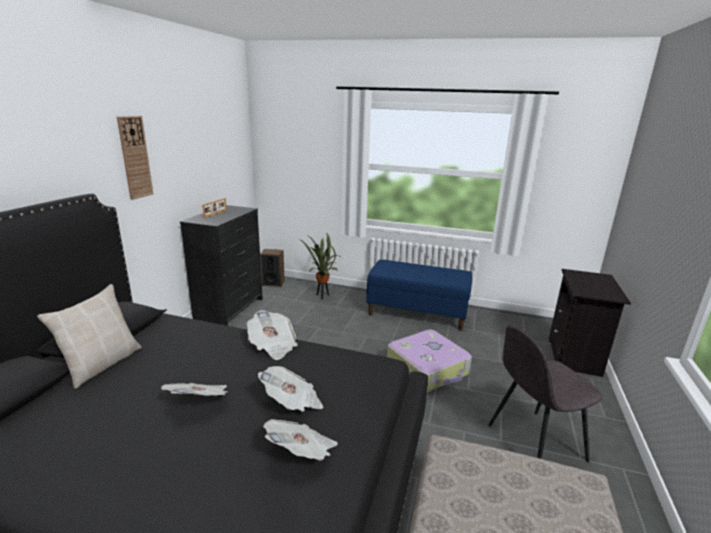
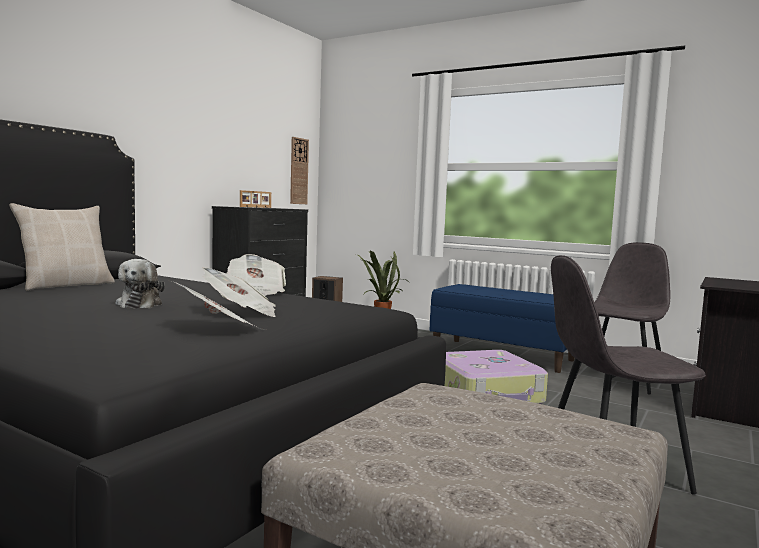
camera: 15 degrees right, 15 degrees down
(135, 157) = (170, 121): wall clock -> wall clock (298, 171)
(200, 402) = (140, 304): newspaper -> plush toy
(500, 331) = (620, 379): none -> grey chair

